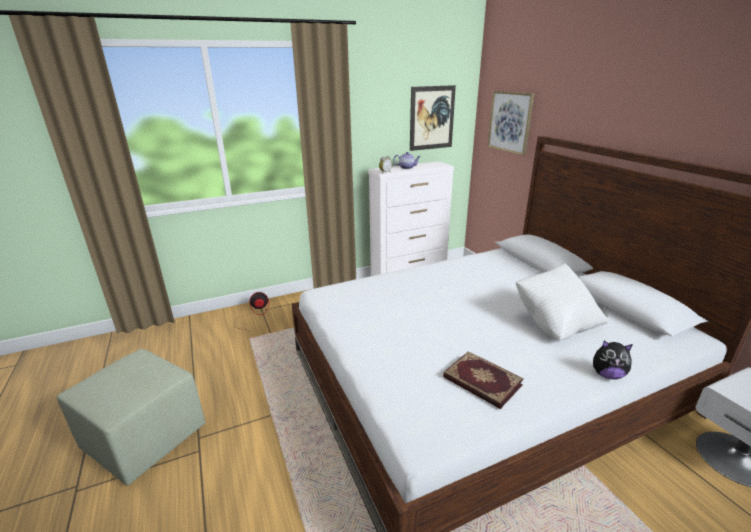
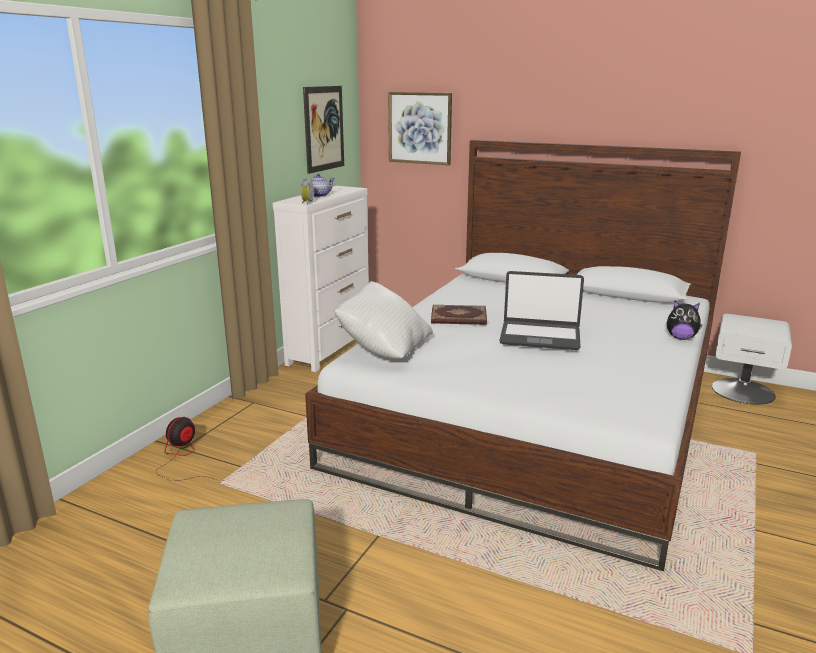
camera: 40 degrees left, 5 degrees down
(468, 321) = (540, 337): none -> laptop
(481, 382) = (620, 371): book -> book (458, 318)
(555, 323) = (600, 318): white pillow -> white pillow (384, 349)
(607, 375) = (681, 338): plush toy -> plush toy turned 45 degrees clockwise

